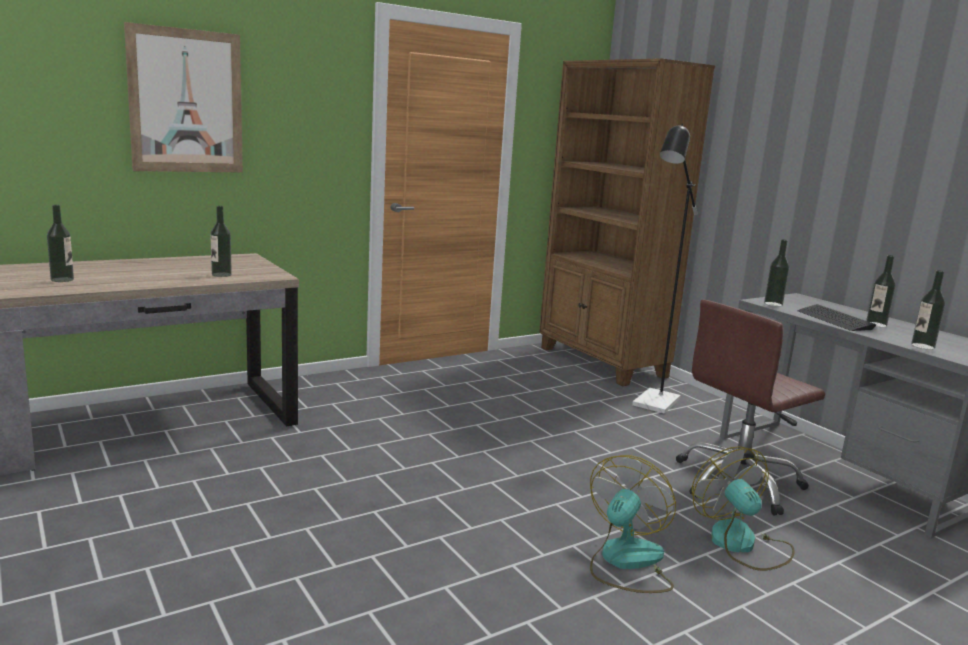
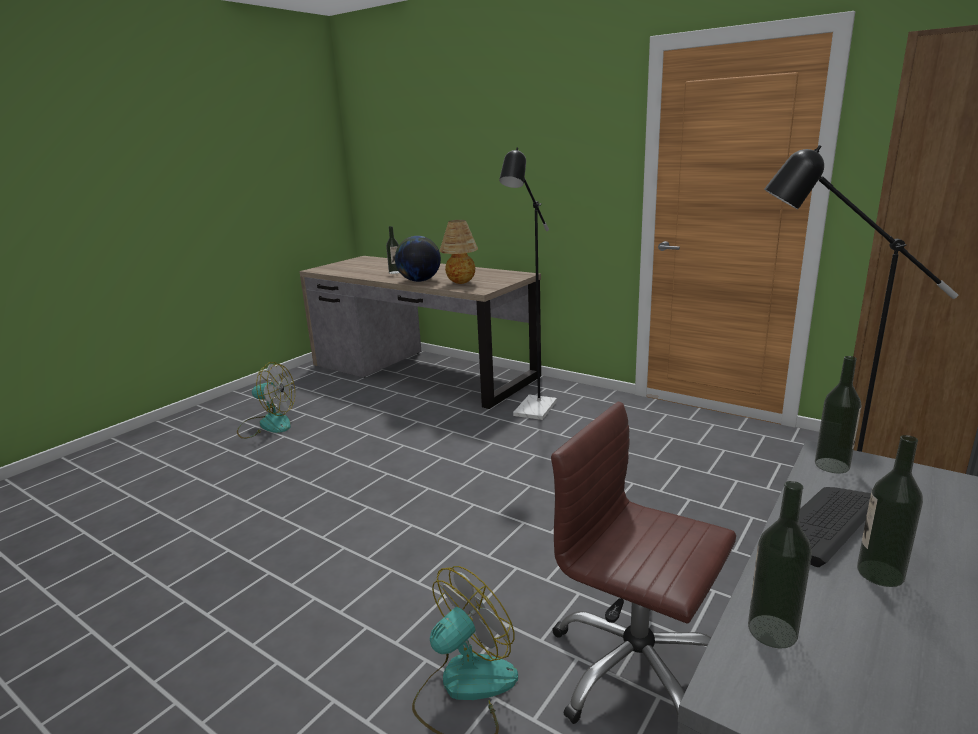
camera: 70 degrees right, 5 degrees up
(154, 281) = (419, 281): none -> globe
(186, 101) = (499, 153): picture -> none
(221, 274) = (461, 283): bottle -> table lamp
(337, 410) = (532, 412): none -> black floor lamp
(626, 562) = (378, 606): fan -> fan (267, 424)

